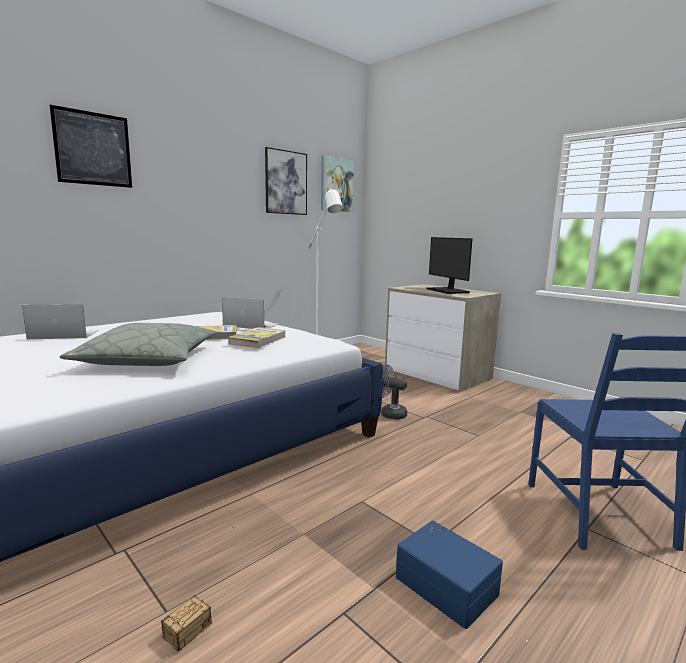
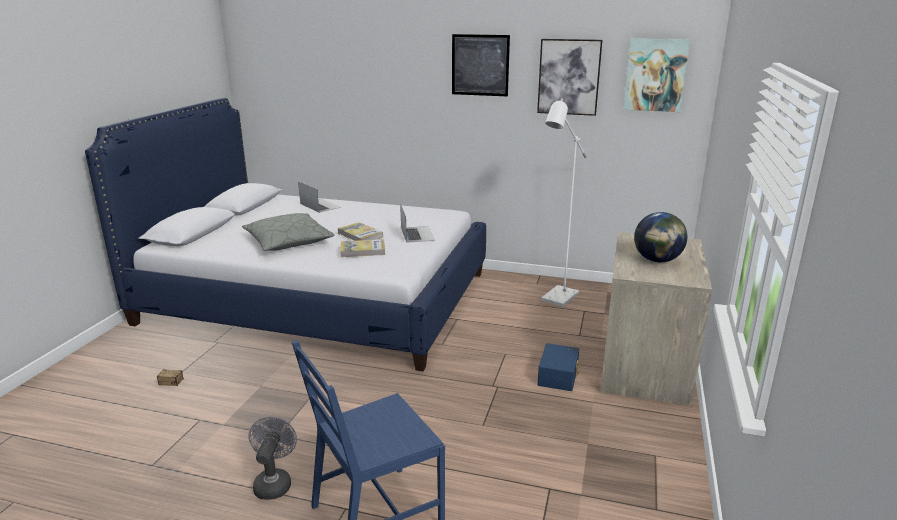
camera: 60 degrees right, 10 degrees up
(93, 149) = (374, 61): picture -> picture (480, 65)
(389, 414) = (479, 366): grey fan -> grey fan (274, 482)
(447, 584) = (239, 449): blue storage box -> blue storage box (559, 376)
(448, 291) = (657, 260): monitor -> globe

